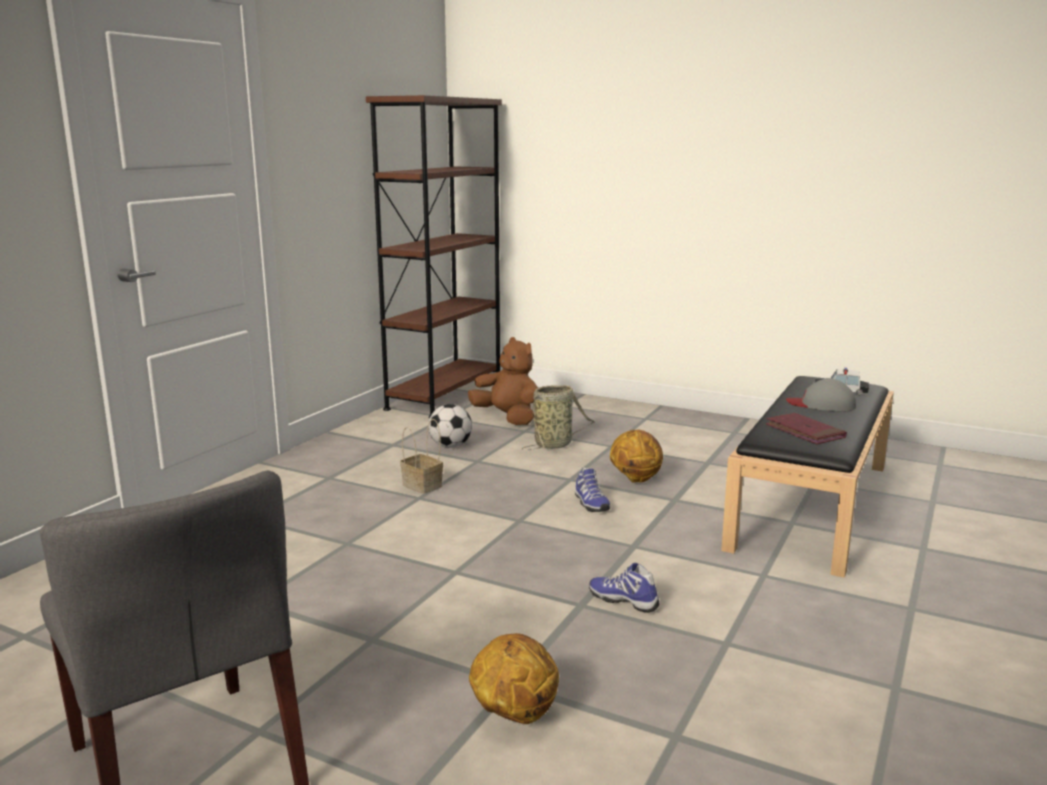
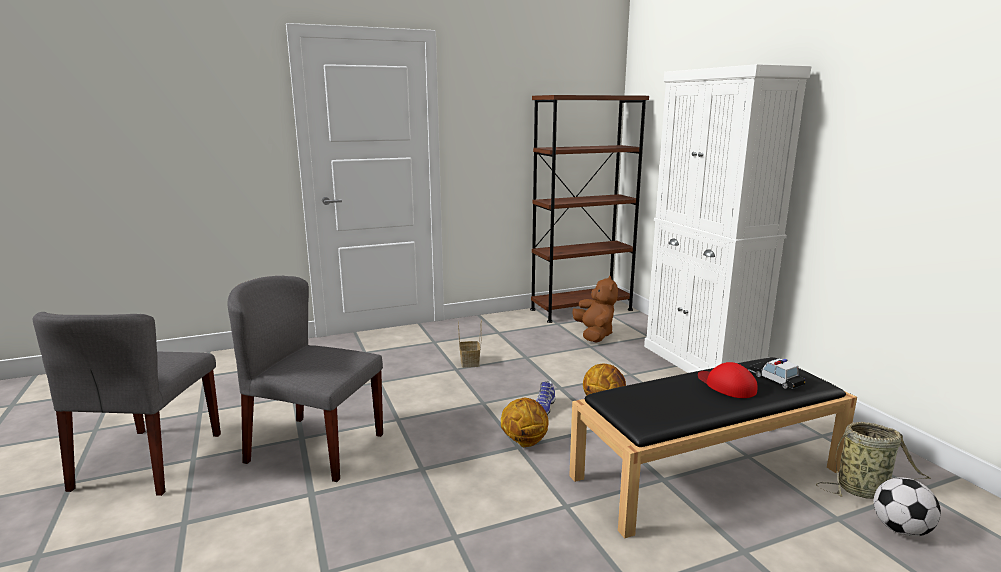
camera: 40 degrees right, 0 degrees up
(414, 641) = (314, 448): none -> grey chair
(450, 446) = (527, 343): football -> football (900, 529)
(513, 714) = (283, 510): basketball -> basketball (524, 442)
(555, 444) = (593, 361): basket -> basket (865, 490)
(624, 600) = (449, 478): shoe -> none
(652, 417) = (701, 362): none -> white cabinet
(805, 432) = (654, 401): red book -> none
(822, 404) = (726, 385): grey cap -> red cap

